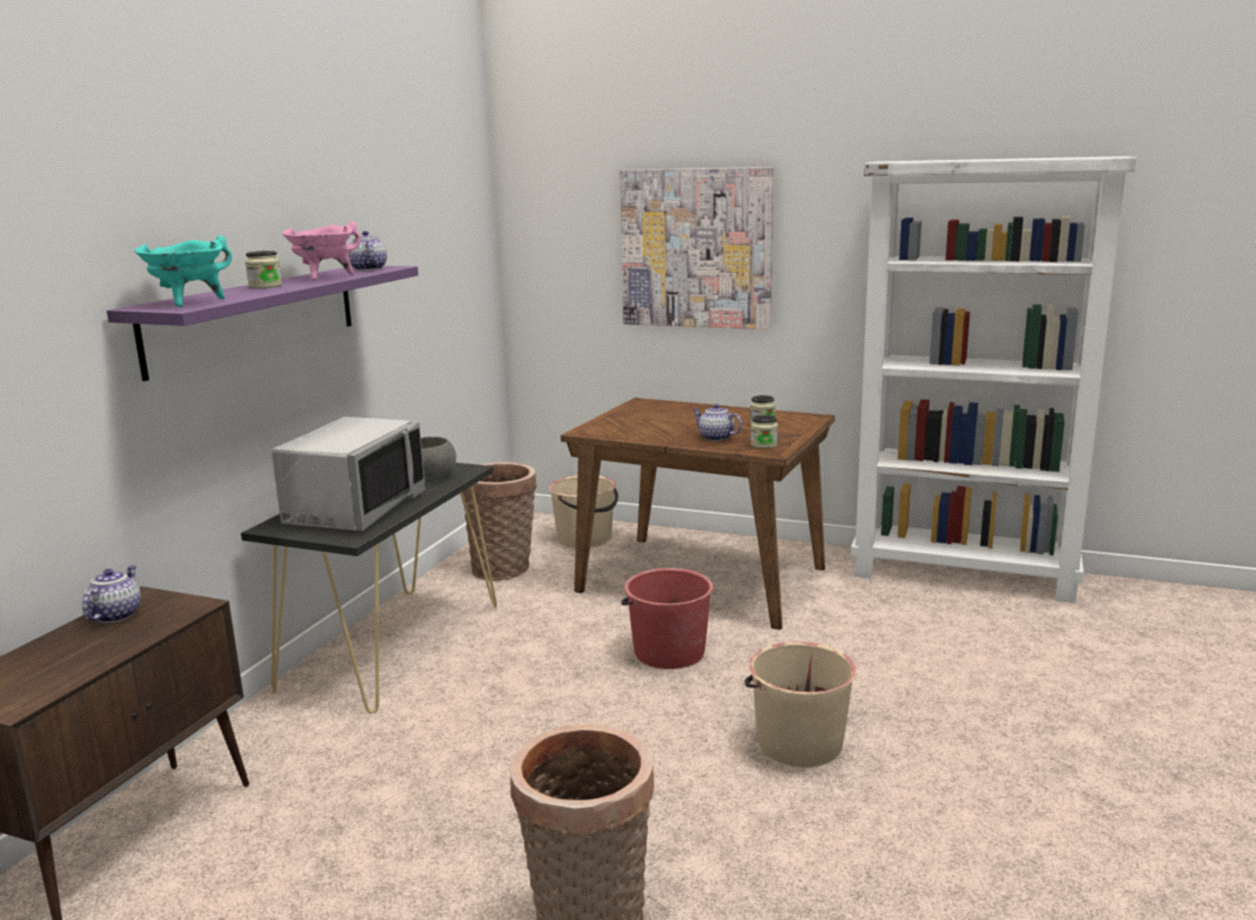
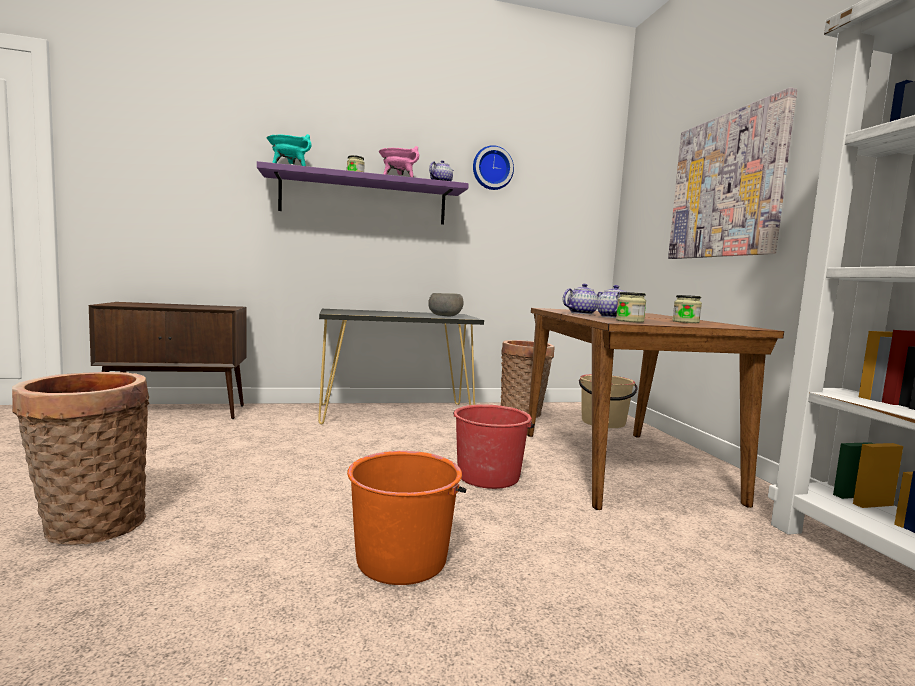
camera: 55 degrees right, 10 degrees down
(116, 615) = (210, 306): teapot -> teapot (582, 313)
(354, 509) = (374, 312): grey microwave -> none
(385, 218) = (492, 168): none -> wall clock
(798, 743) = (402, 558): beige bucket -> orange bucket

